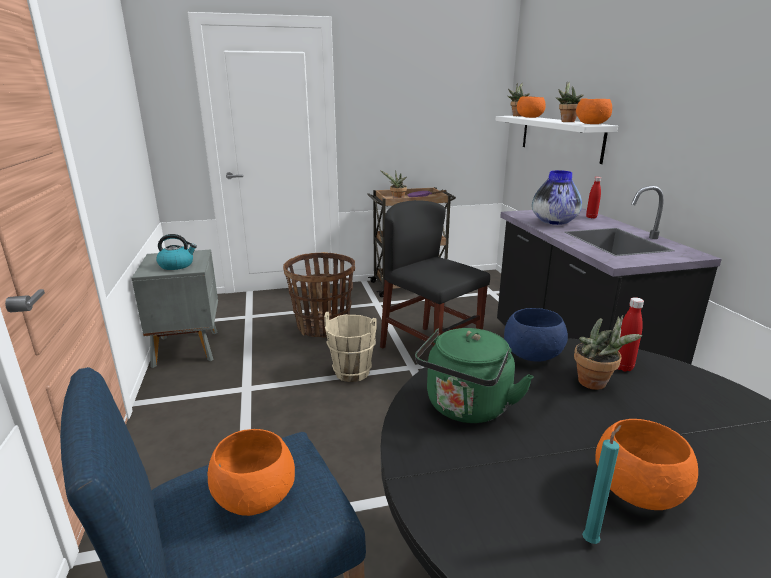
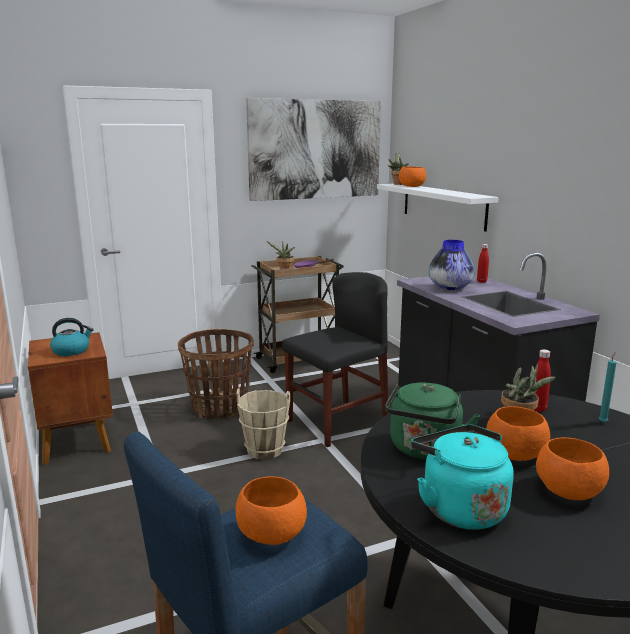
camera: 10 degrees left, 5 degrees down
(188, 348) = (77, 441): grey nightstand -> brown nightstand
(429, 350) = (337, 422): black chair -> black chair turned 105 degrees clockwise
(435, 80) = (315, 149): none -> picture
(482, 497) = (459, 507): none -> turquoise kettle
(531, 354) = (462, 405): blue bowl -> none
(566, 121) = (450, 192): potted plant -> none
(591, 540) = (544, 524): turquoise candle -> turquoise candle (603, 422)
(592, 124) = (475, 195): orange bowl -> orange bowl (516, 454)

